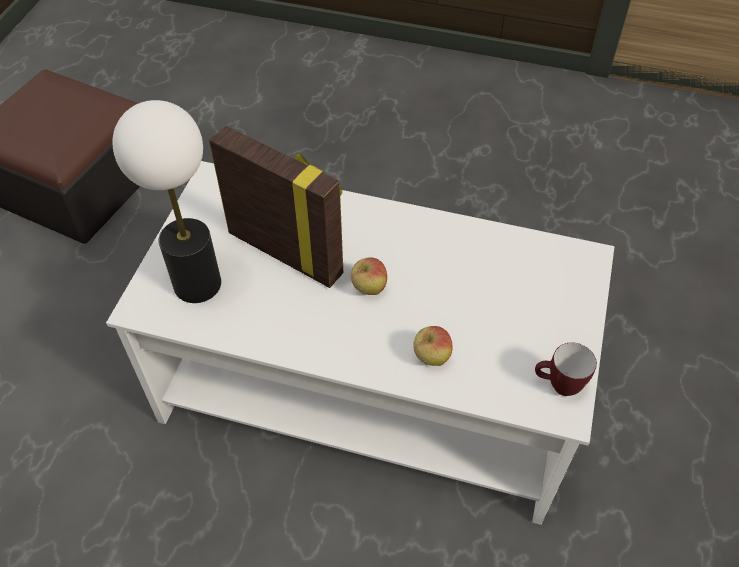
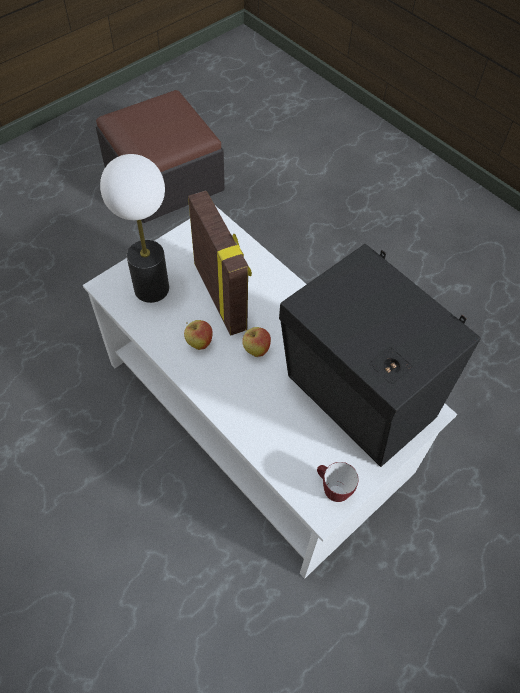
camera: 30 degrees right, 5 degrees up
(431, 357) = (261, 420): apple -> apple (199, 343)
(514, 286) = (357, 402): none -> black speaker

